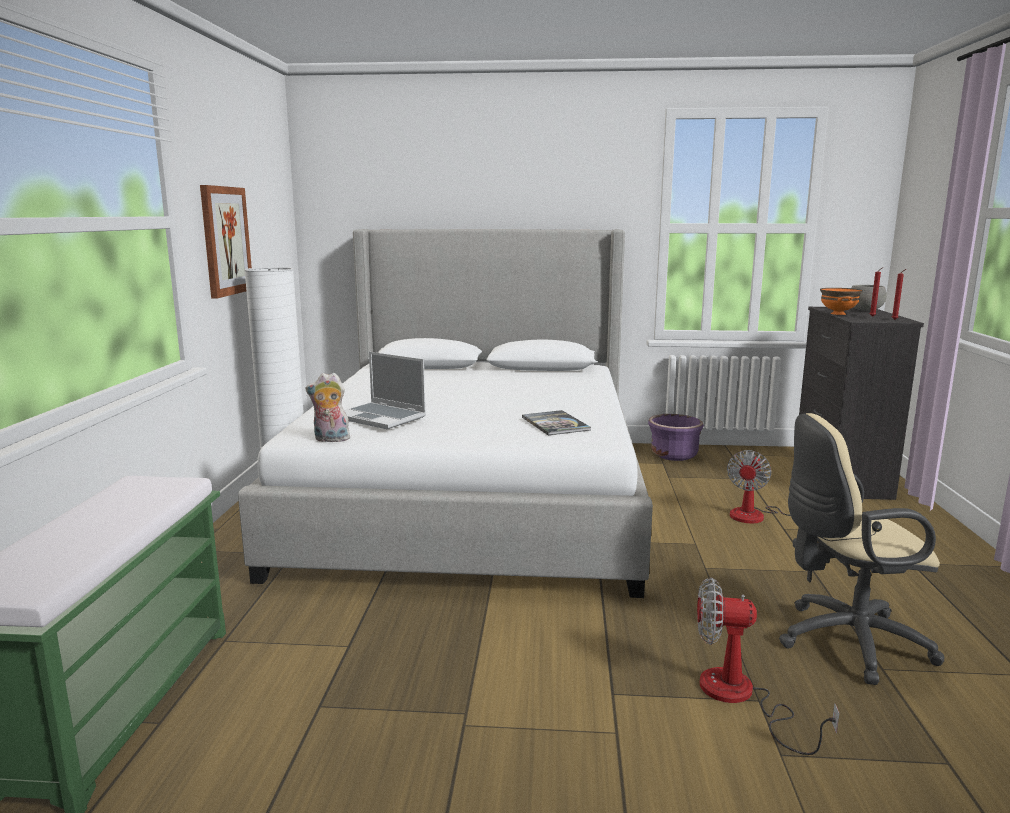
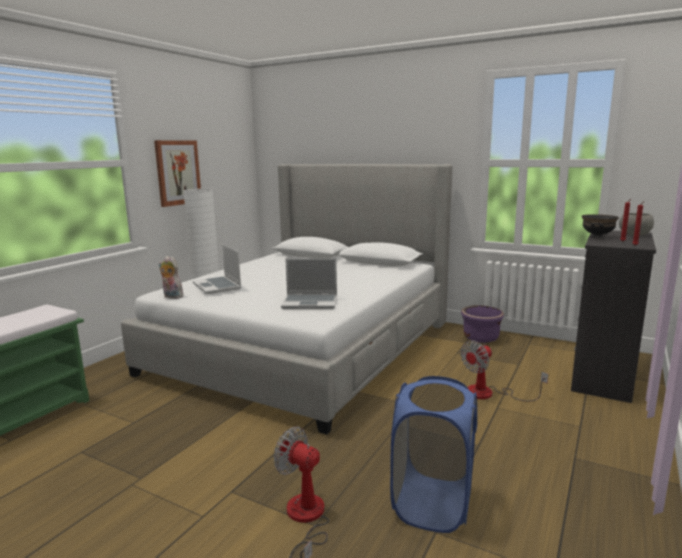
camera: 25 degrees right, 0 degrees up
(555, 424) = (311, 303): book -> laptop
(838, 314) = (598, 237): orange bowl -> black bowl
(845, 642) = (432, 503): beige office chair -> blue laundry basket

